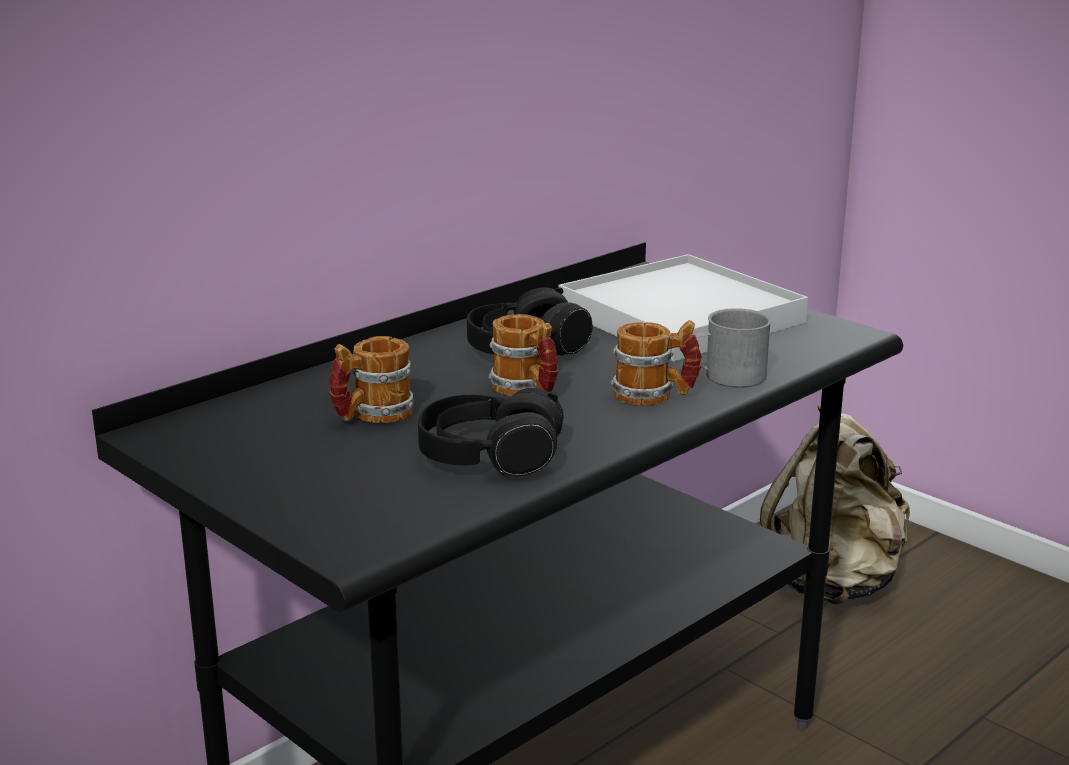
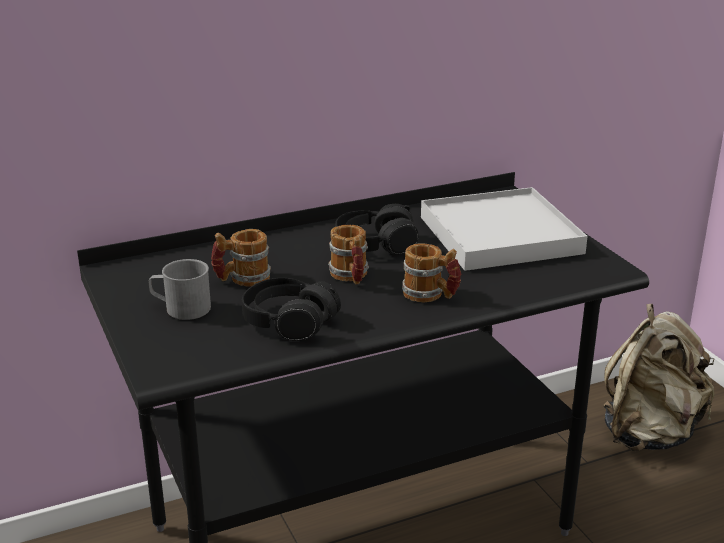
camera: 20 degrees right, 5 degrees up
(725, 377) = (490, 289): grey mug -> grey mug (181, 308)

